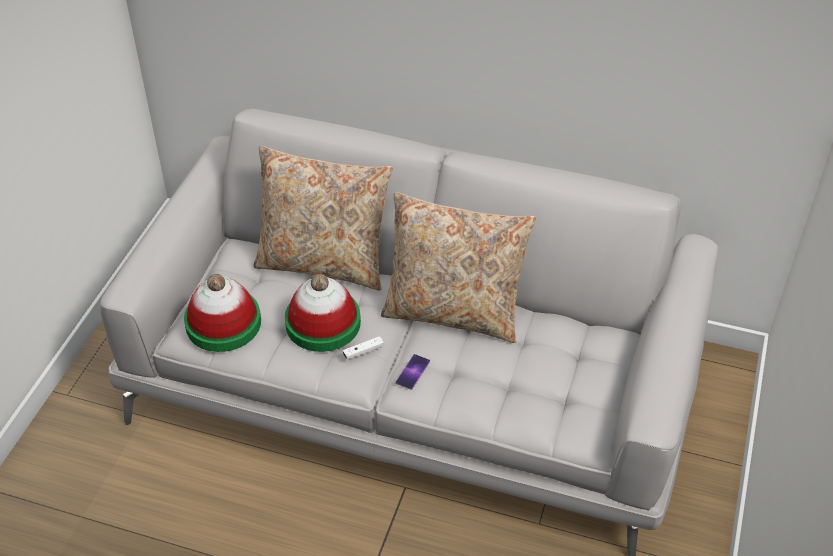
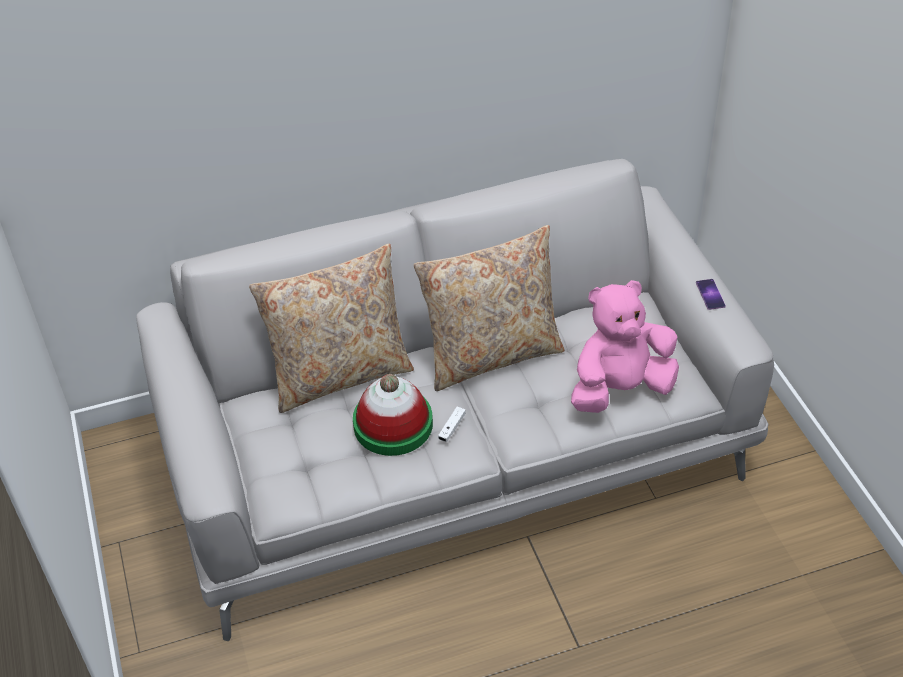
camera: 35 degrees left, 0 degrees up
(223, 323) = (304, 475): hat -> none
(413, 372) = (509, 420): phone -> phone (710, 294)
(530, 400) = (620, 389): none -> pink plush toy

